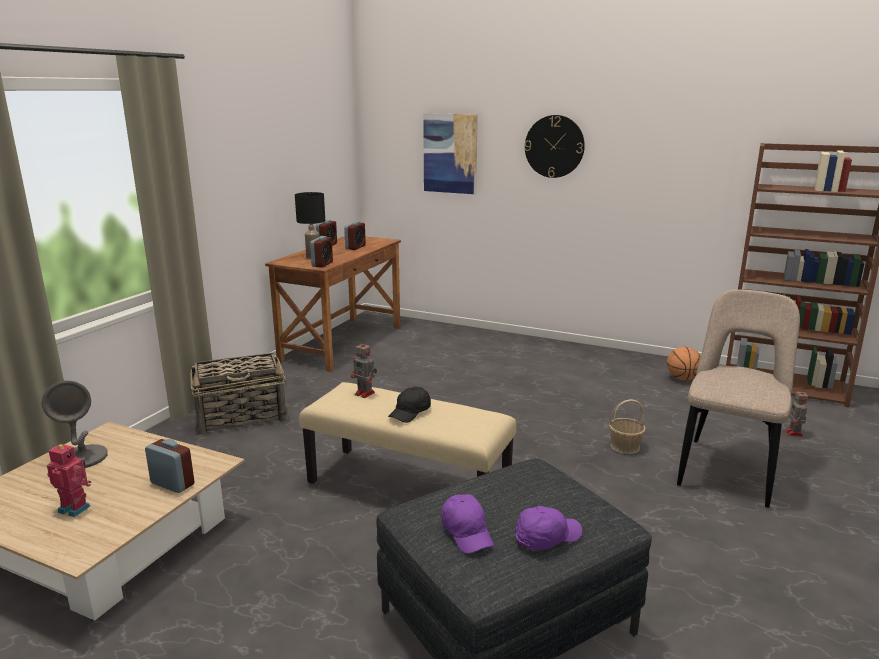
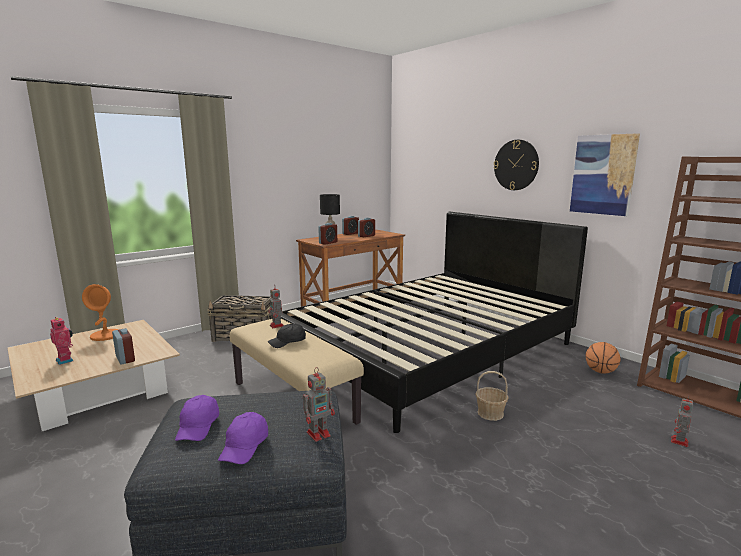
camera: 25 degrees right, 5 degrees down
(84, 458) = (106, 335): grey table lamp -> orange table lamp
(450, 153) = (445, 172): picture -> picture (603, 174)
(499, 388) = (430, 350): none -> black bed
(546, 537) = (245, 447): purple cap -> purple cap turned 105 degrees clockwise
(596, 503) = (319, 433): none -> toy robot
(728, 469) = (572, 456): beige chair -> none

